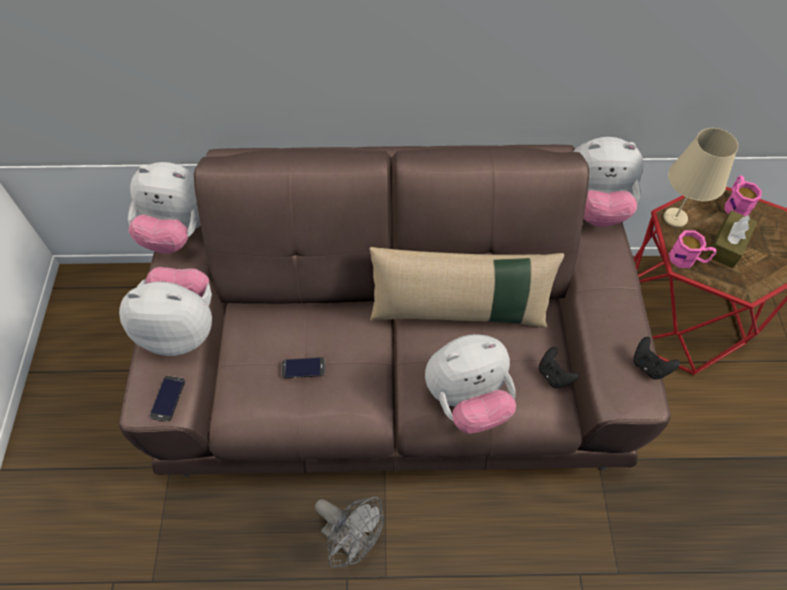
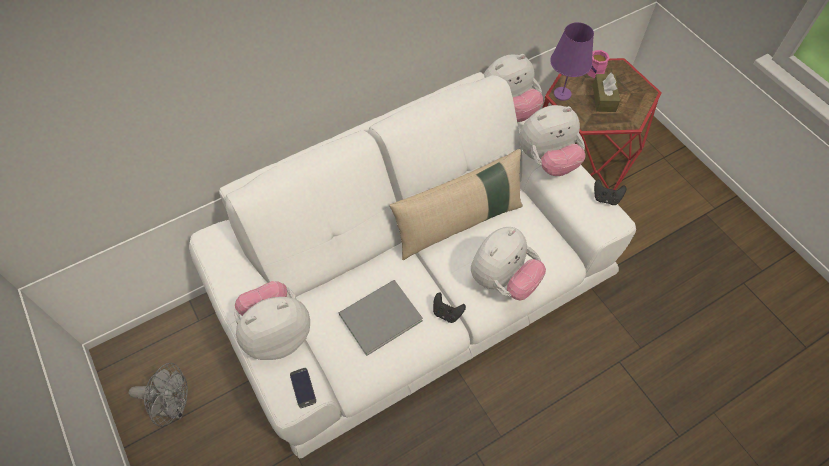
camera: 30 degrees left, 0 degrees up
(178, 232) = (221, 265): plush toy -> plush toy (547, 160)
(303, 368) = (378, 317): phone -> grey book
(352, 539) = (462, 425): grey fan -> grey fan (174, 407)
(394, 365) = (415, 290): brown sofa -> white sofa
(554, 375) = (546, 235): black game controller -> black game controller (447, 313)
(675, 218) = (562, 94): beige table lamp -> purple table lamp
(687, 259) = (586, 118): pink mug -> none

